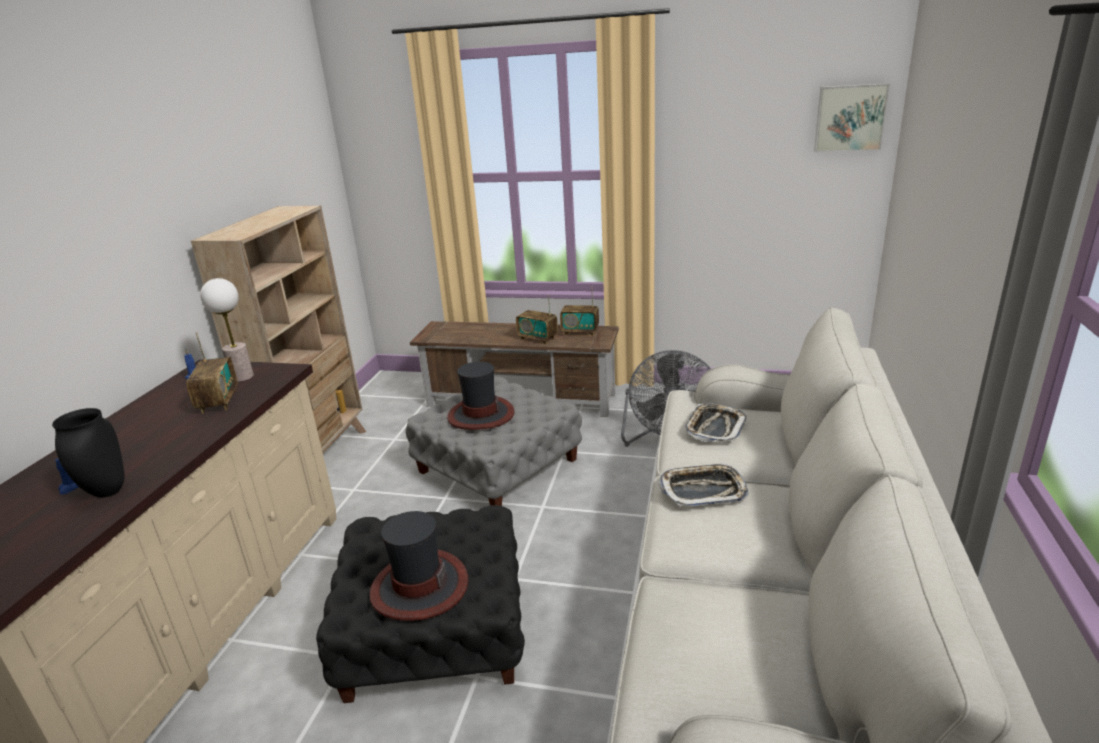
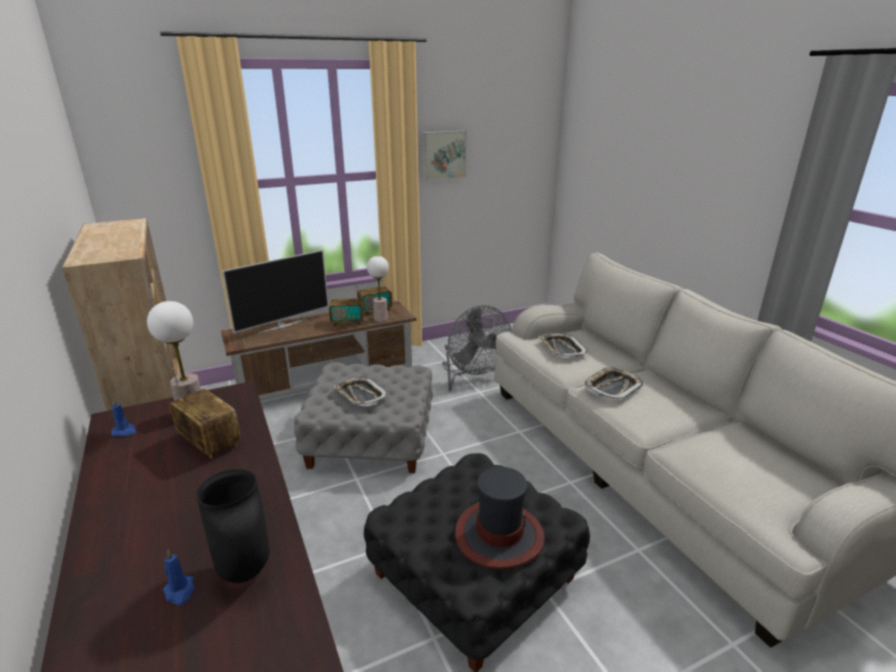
camera: 40 degrees left, 0 degrees up
(480, 415) = (361, 395): hat -> tray
(481, 328) = (282, 325): none -> television
(572, 342) = (380, 319): none -> table lamp
(850, 118) = (535, 127): picture -> picture (443, 155)

